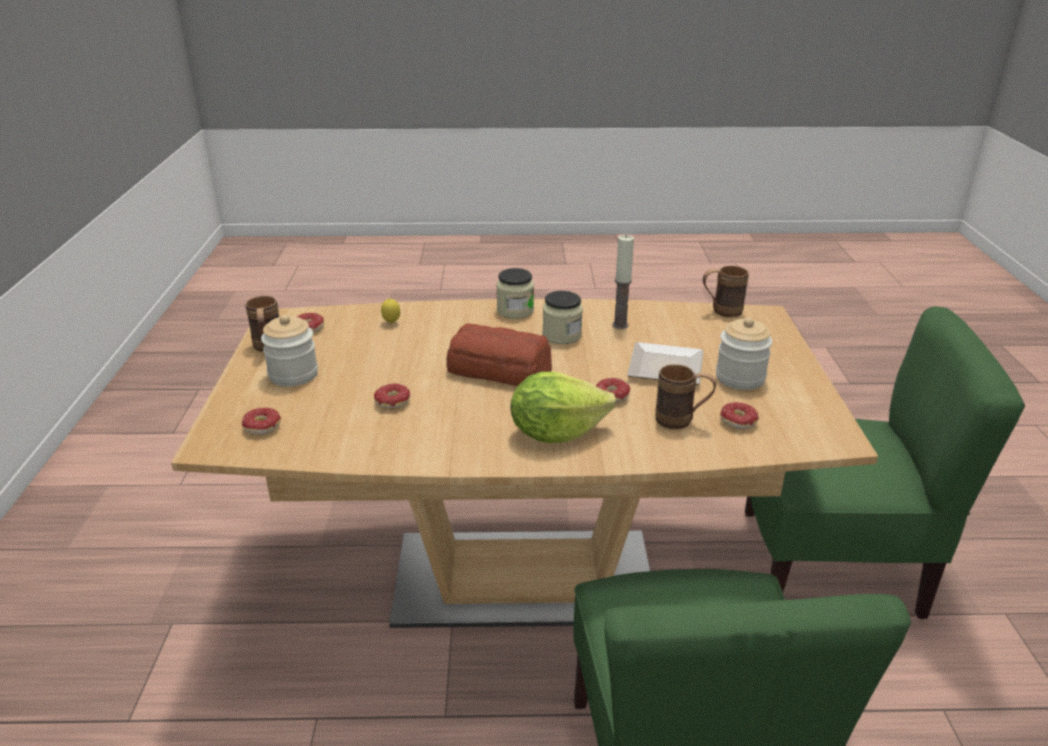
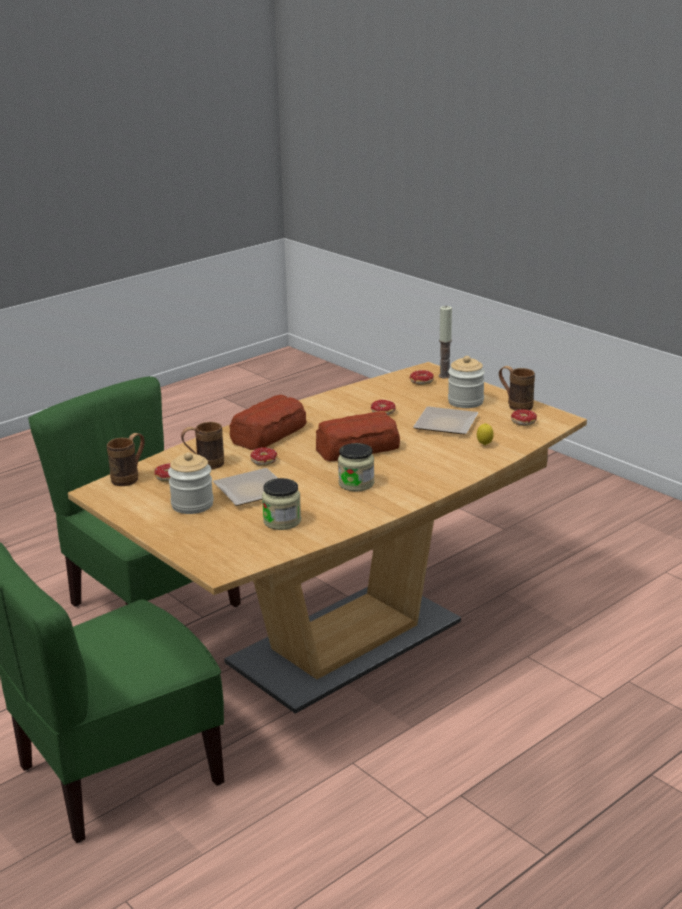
camera: 140 degrees right, 5 degrees down
(373, 356) = (447, 425): none -> plate
(515, 311) = (422, 487): jar -> jar (282, 521)
(556, 432) = (269, 433): lettuce -> bread
(620, 325) = (327, 509): candle -> candle (444, 376)
(720, 311) = (262, 555): brown mug -> brown mug (130, 477)

